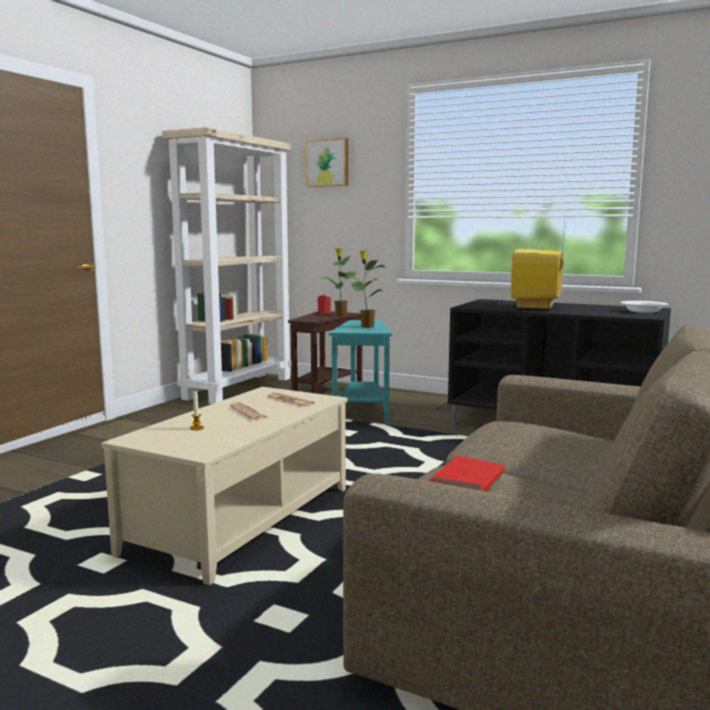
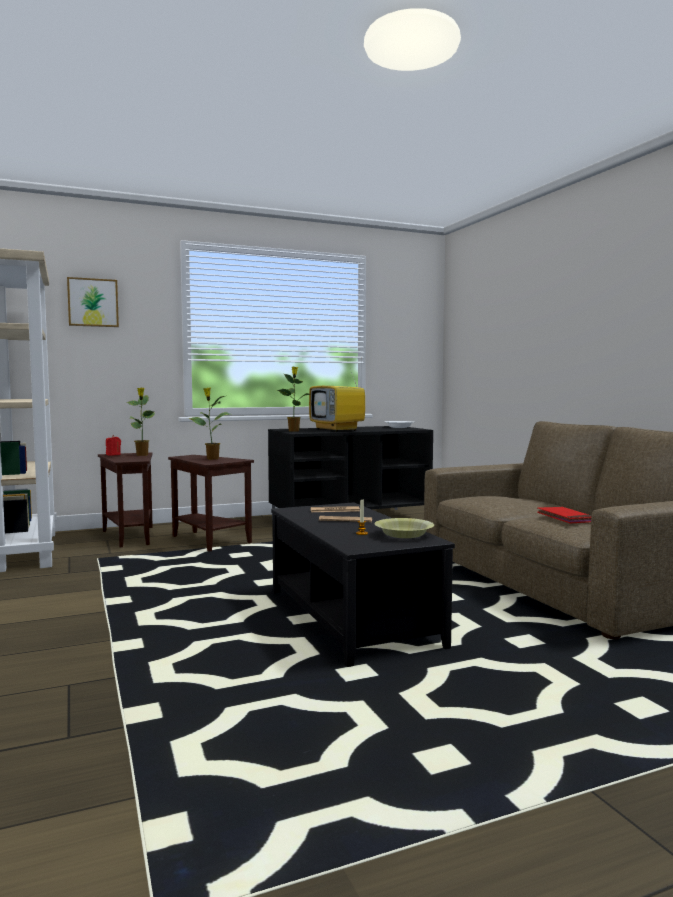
camera: 50 degrees left, 5 degrees down
(212, 440) = (404, 535): none -> yellow bowl
(243, 521) = (353, 618): beige coffee table -> black coffee table
(362, 413) = (209, 541): turquoise side table -> brown side table
(481, 304) = (294, 431): none -> potted plant

